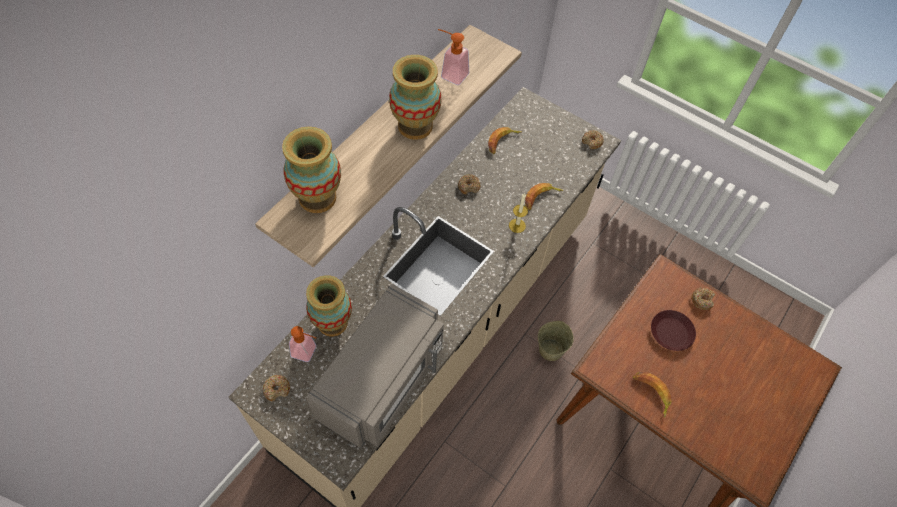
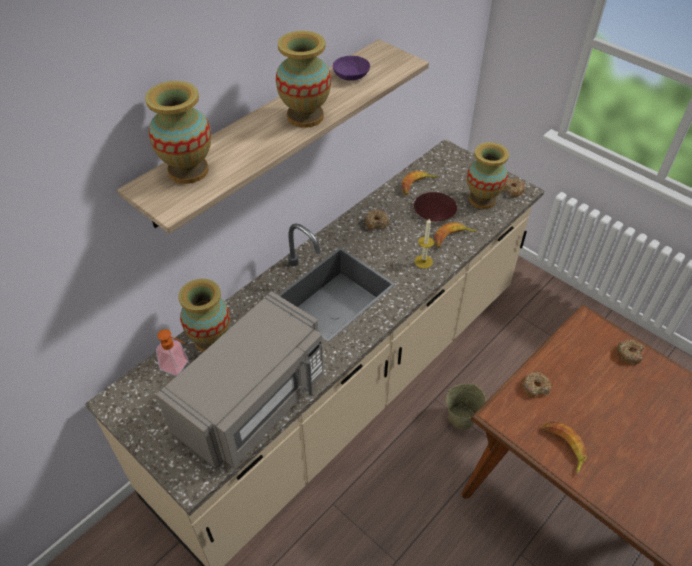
camera: 10 degrees right, 10 degrees down
(277, 389) = (138, 400): donut -> donut (535, 387)
(450, 74) = (351, 76): soap dispenser -> purple bowl
(564, 154) = (482, 200): none -> vase
(671, 333) = (591, 385): brown plate -> brown plate (435, 211)

